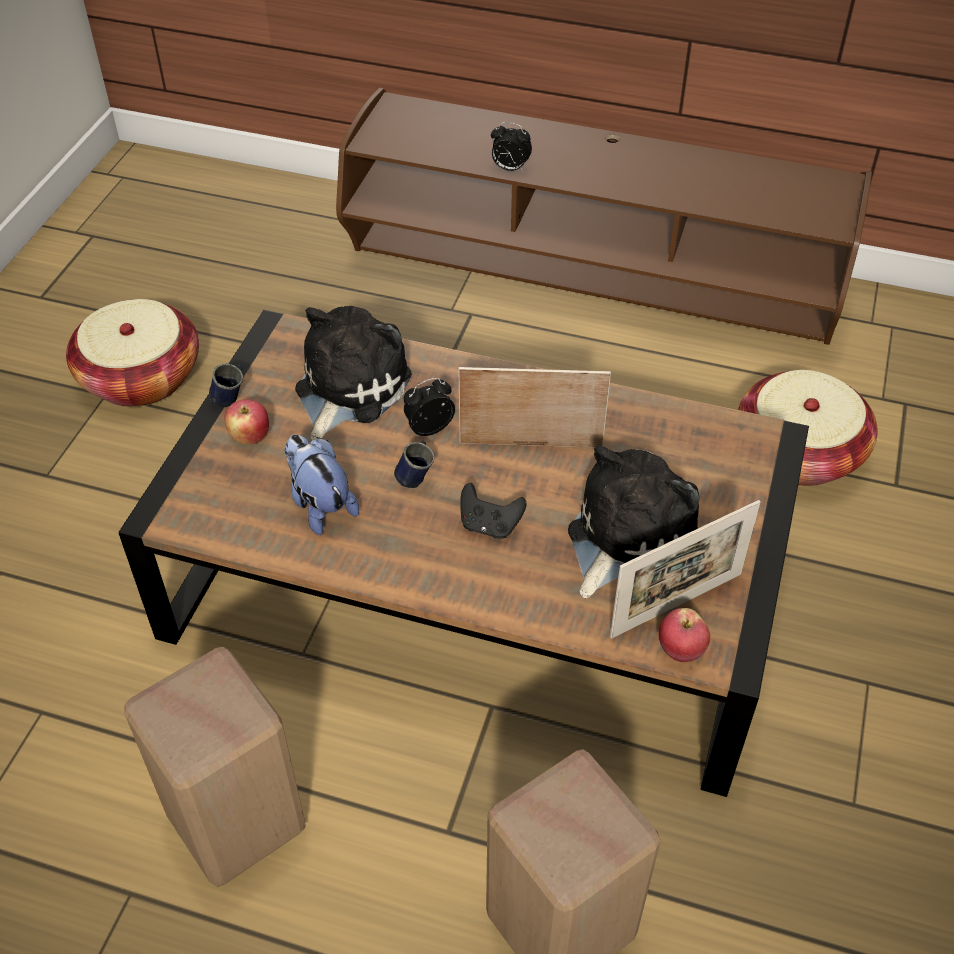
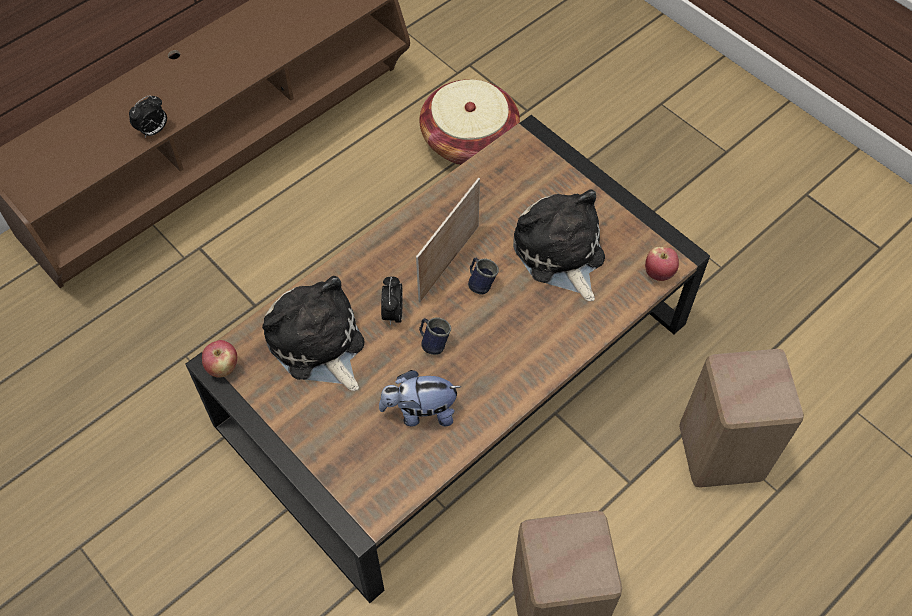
camera: 60 degrees left, 10 degrees up
(141, 378) = (81, 510): basket -> none
(231, 398) = (271, 425): blue mug -> blue mug (480, 283)
(250, 437) = (322, 430): apple -> apple (223, 368)
(489, 525) = (503, 321): black game controller -> none
(676, 605) = (626, 257): picture frame -> none

